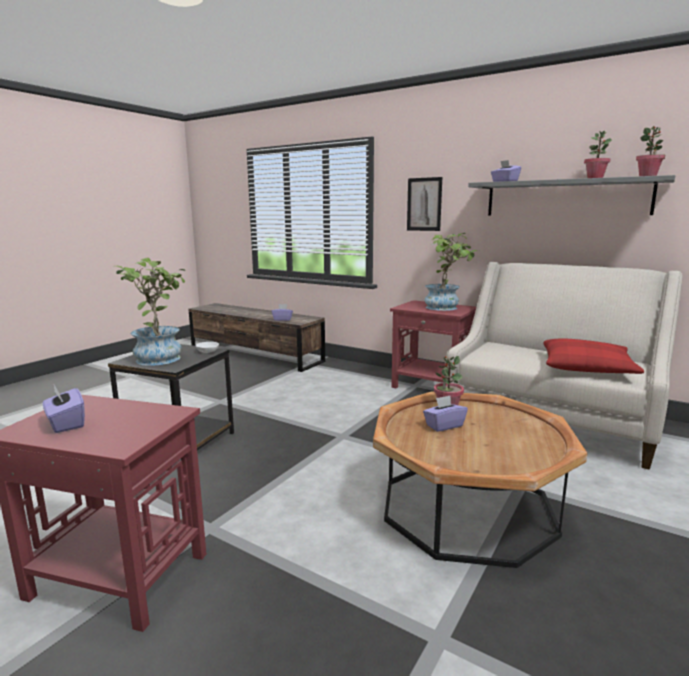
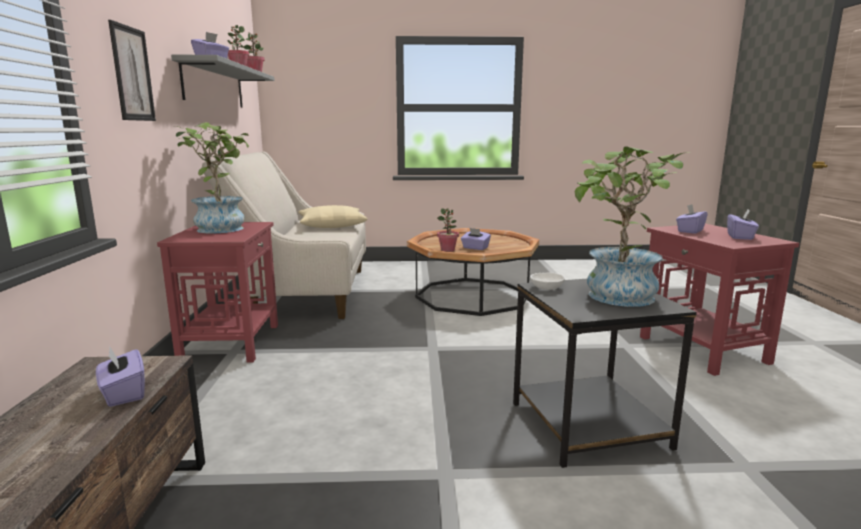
camera: 125 degrees left, 0 degrees up
(138, 417) = (690, 231): none -> purple tissue box
(587, 367) = (332, 225): red pillow -> beige pillow

